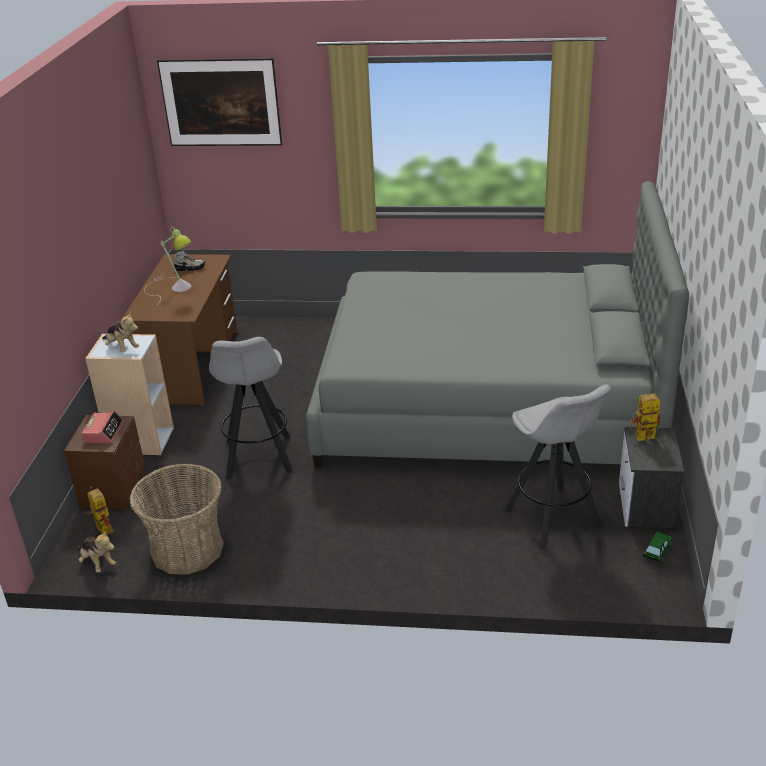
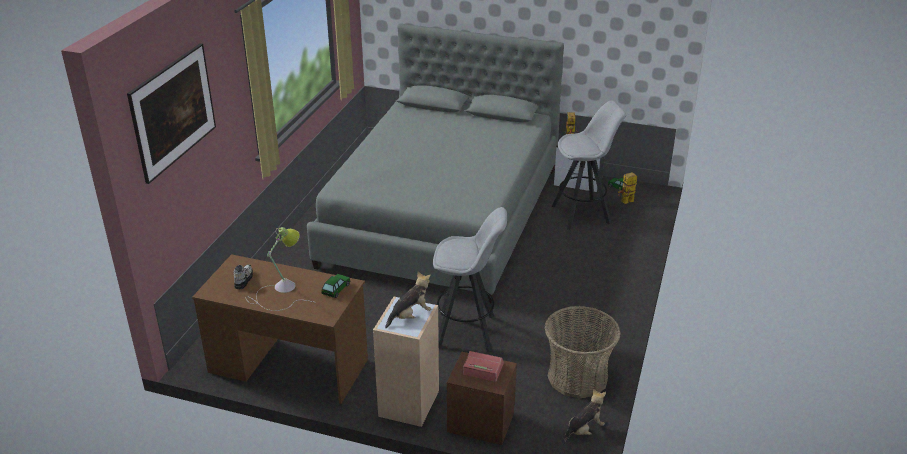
camera: 80 degrees left, 0 degrees up
(101, 528) = (537, 429): toy robot -> toy robot (625, 202)
(178, 310) = (336, 289): none -> toy car

